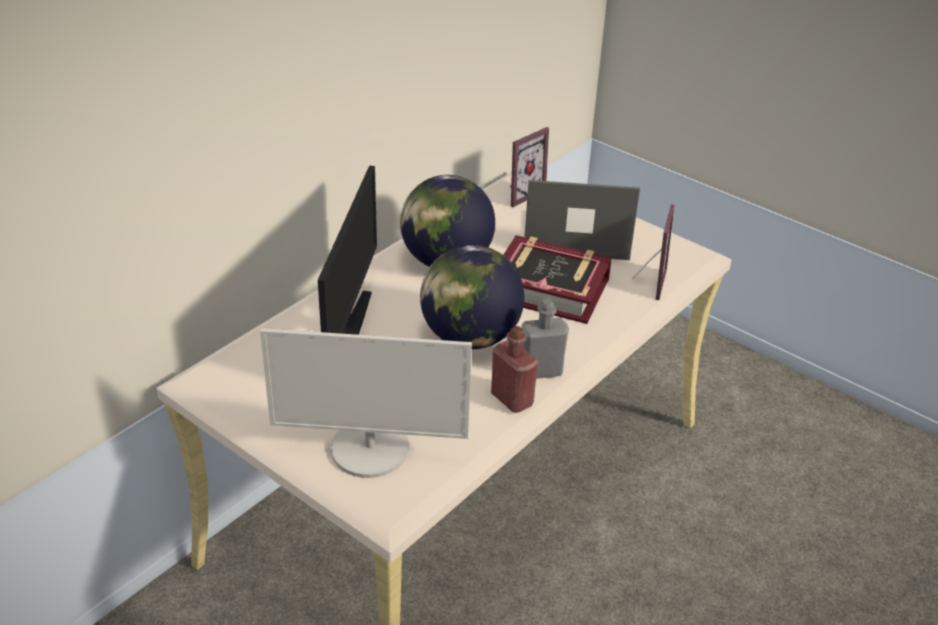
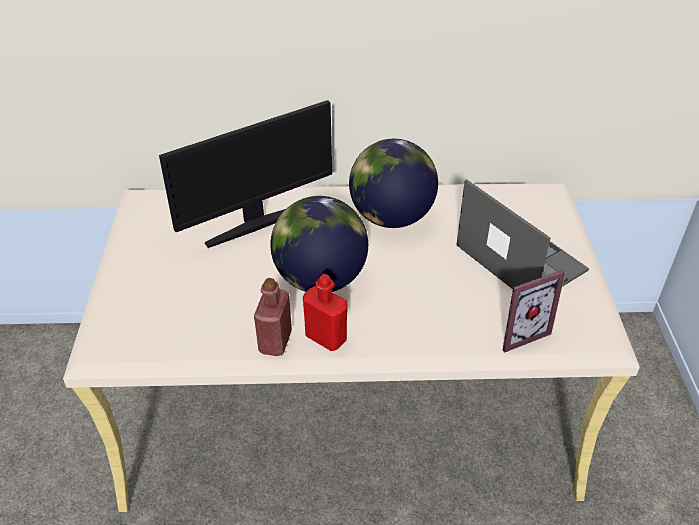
camera: 50 degrees right, 5 degrees up
(370, 449) = (147, 306): monitor -> none
(519, 193) = (526, 201): picture frame -> none
(541, 371) = (326, 338): grey bottle -> red bottle
(549, 288) = (432, 284): book -> none

